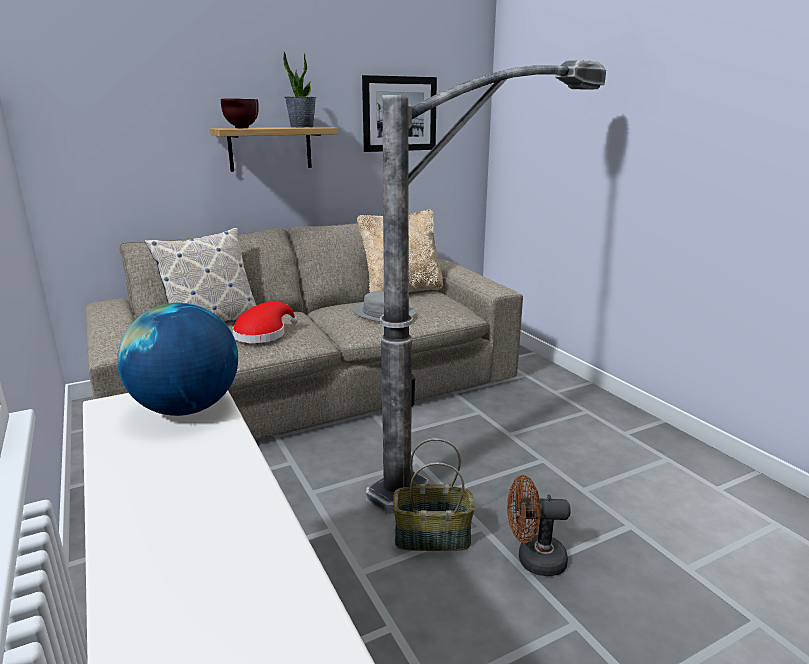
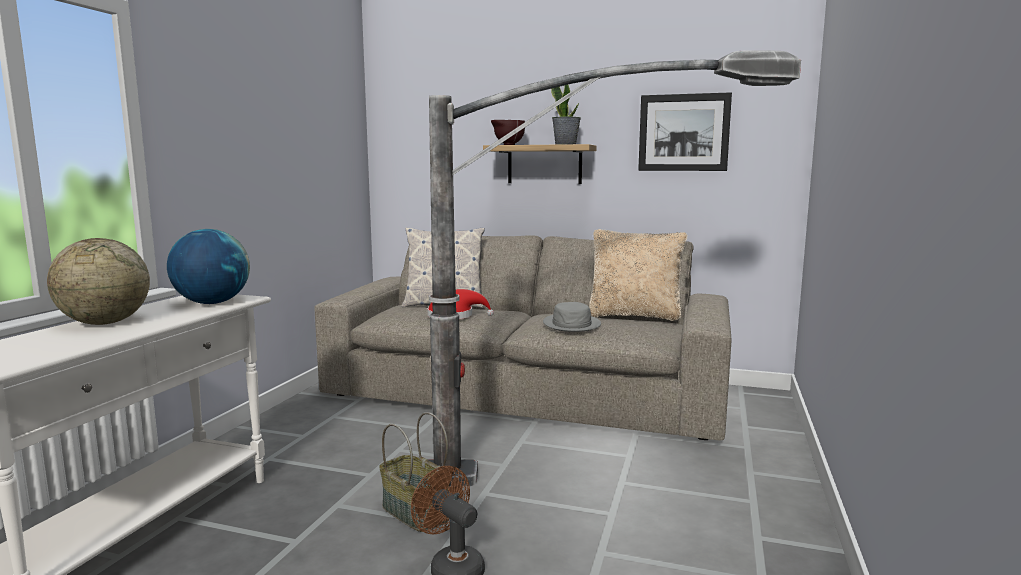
camera: 45 degrees right, 10 degrees down
(158, 497) = (105, 323): none -> globe

